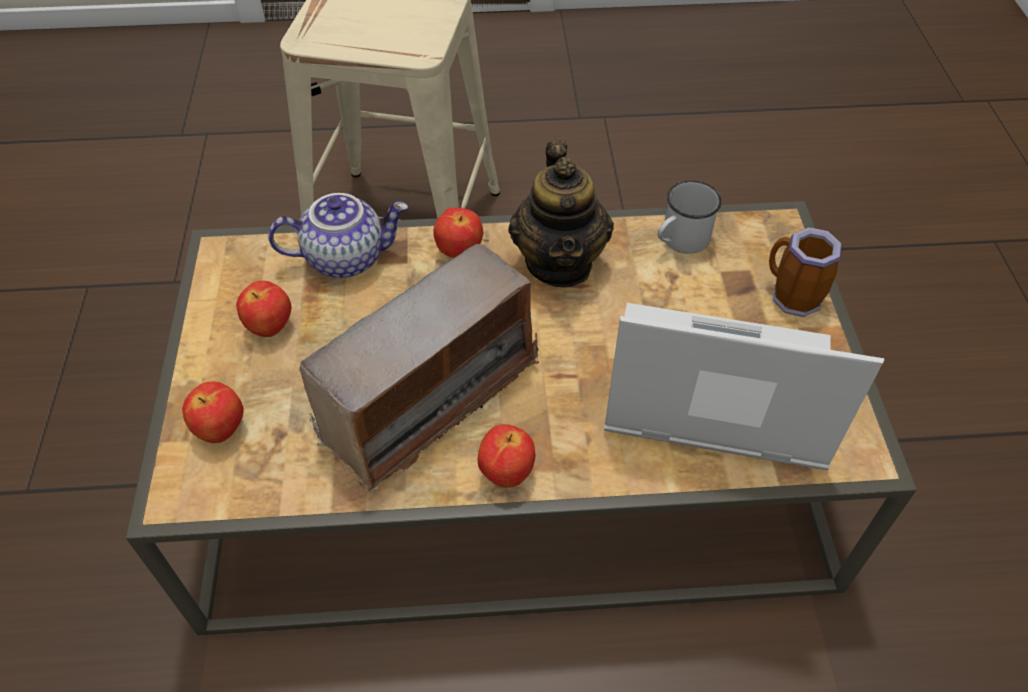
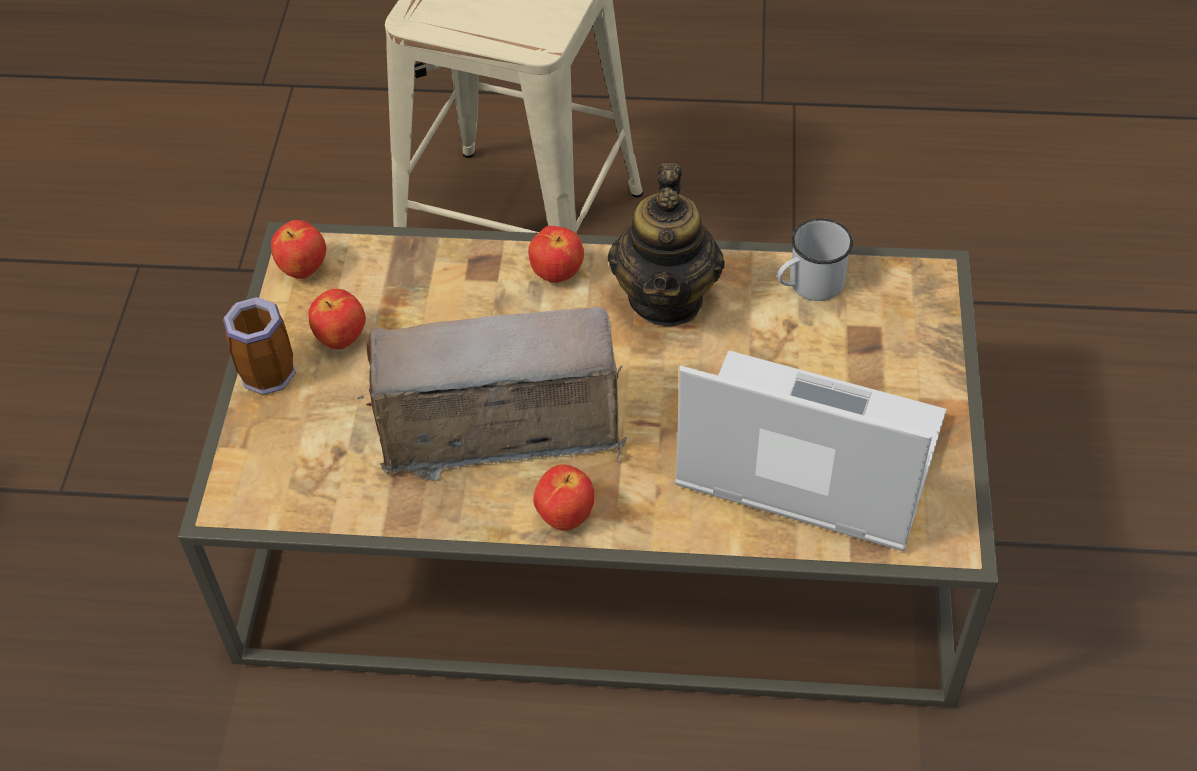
camera: 10 degrees right, 0 degrees up
(222, 430) = (281, 442): apple -> apple (304, 270)
(346, 257) = (432, 268): teapot -> none
(430, 398) = (499, 431): radio -> radio turned 150 degrees counterclockwise
(790, 298) = (918, 363): mug -> mug (262, 372)

